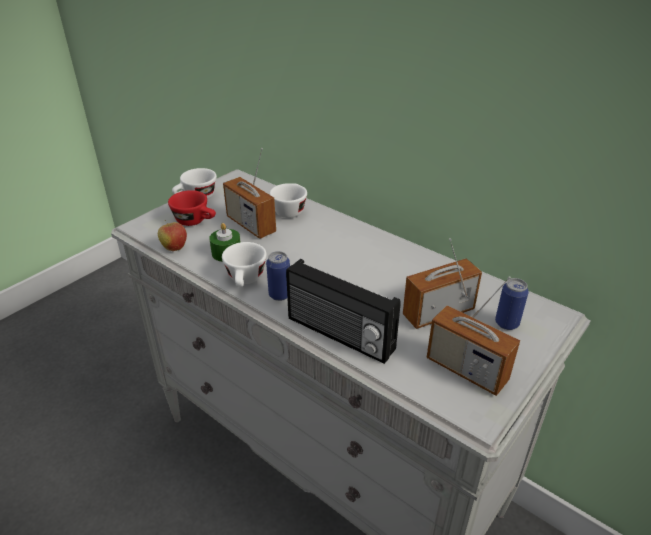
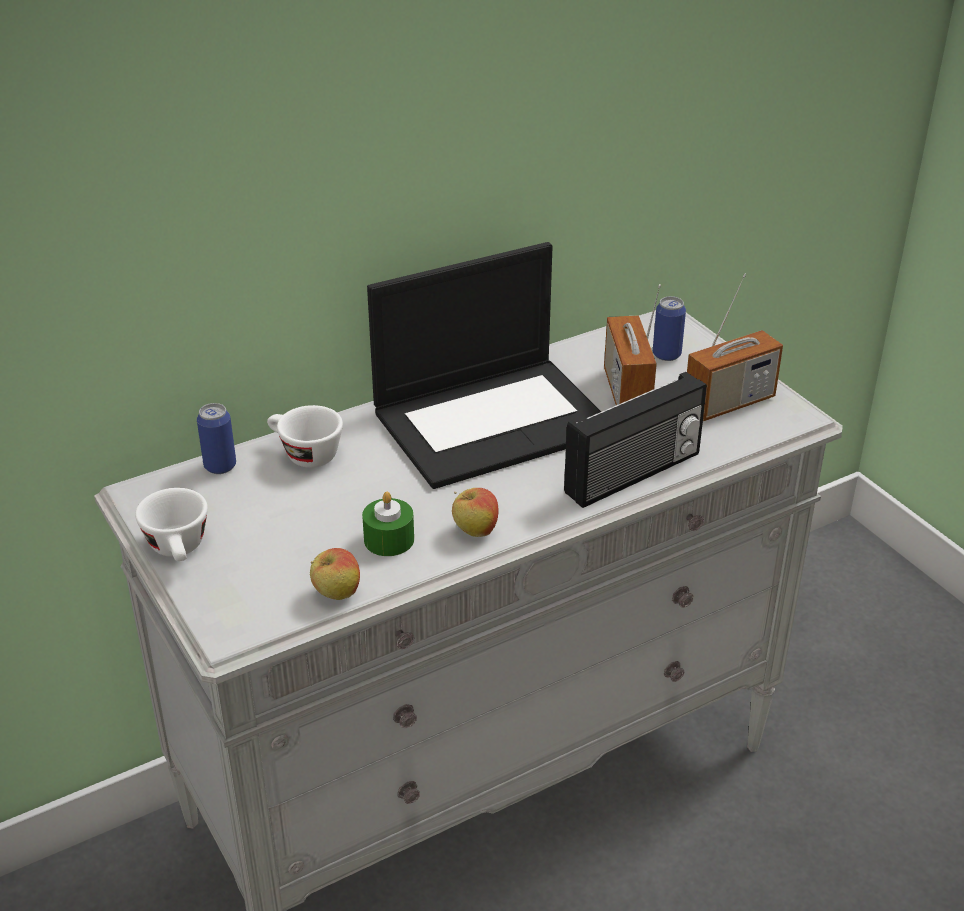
camera: 70 degrees left, 0 degrees up
(196, 221) = (265, 560): red cup -> none
(246, 280) = (475, 531): white cup -> apple
(251, 225) = (322, 502): radio -> none
(280, 295) = (526, 506): can -> can (220, 466)
(363, 263) = (494, 420): none -> laptop

